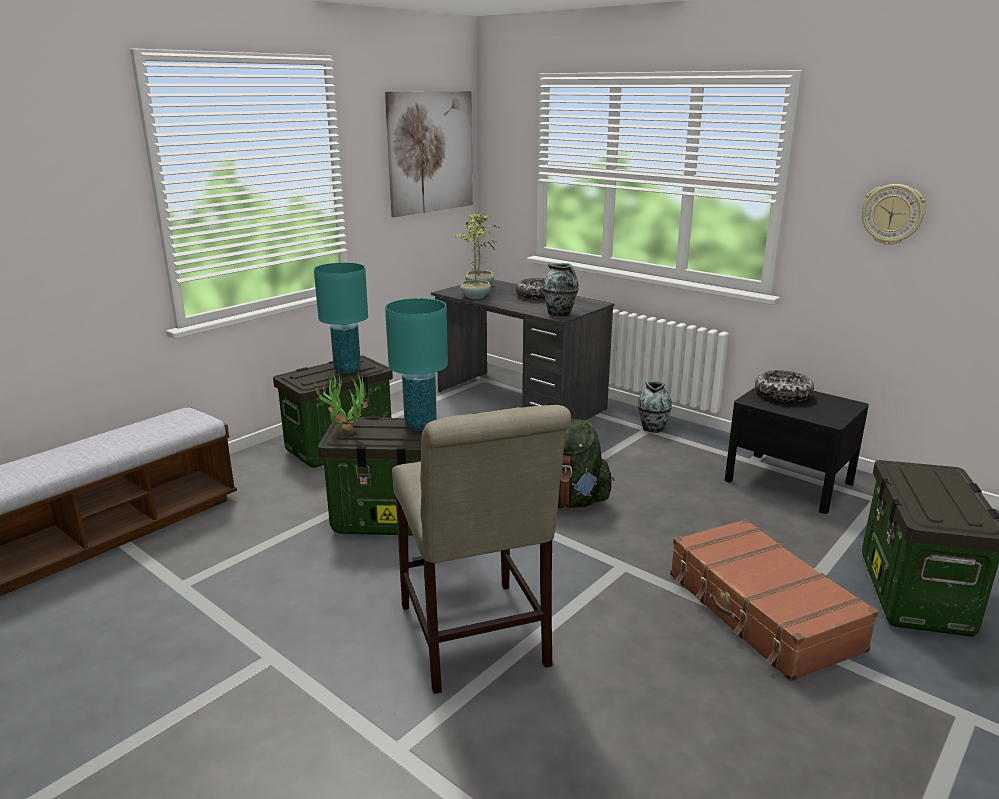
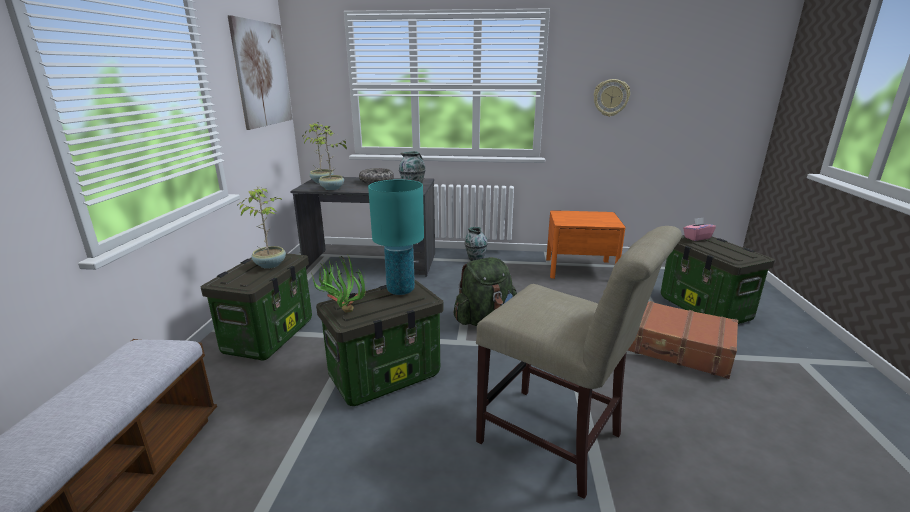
camera: 35 degrees left, 0 degrees up
(347, 370) = (270, 264): turquoise table lamp -> potted plant
(782, 394) = (571, 216): bowl -> none
(788, 482) = (580, 269): black nightstand -> orange nightstand
(927, 472) = (697, 238): none -> pink tissue box

